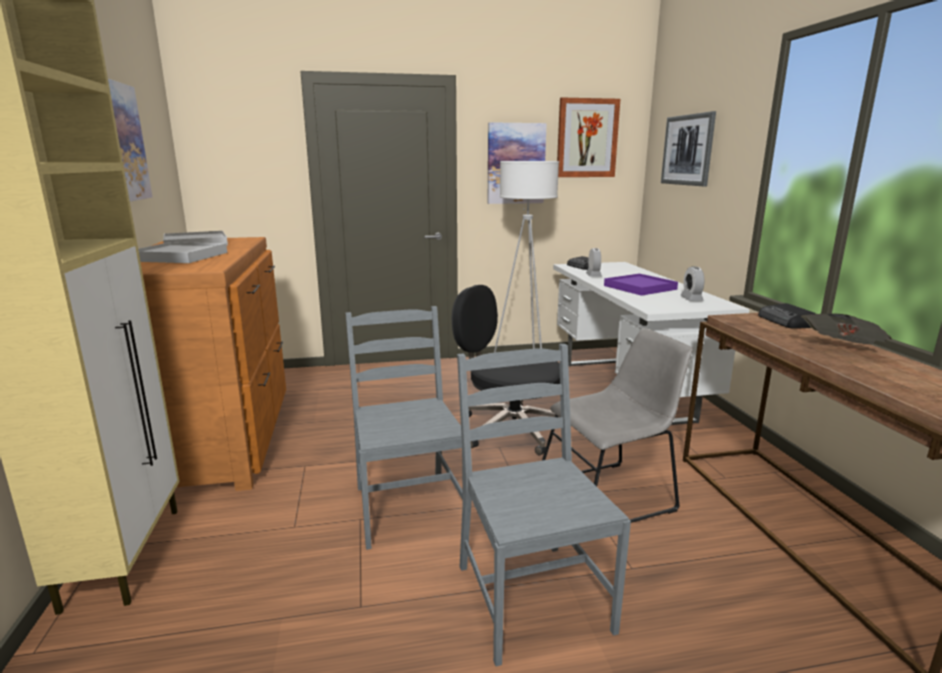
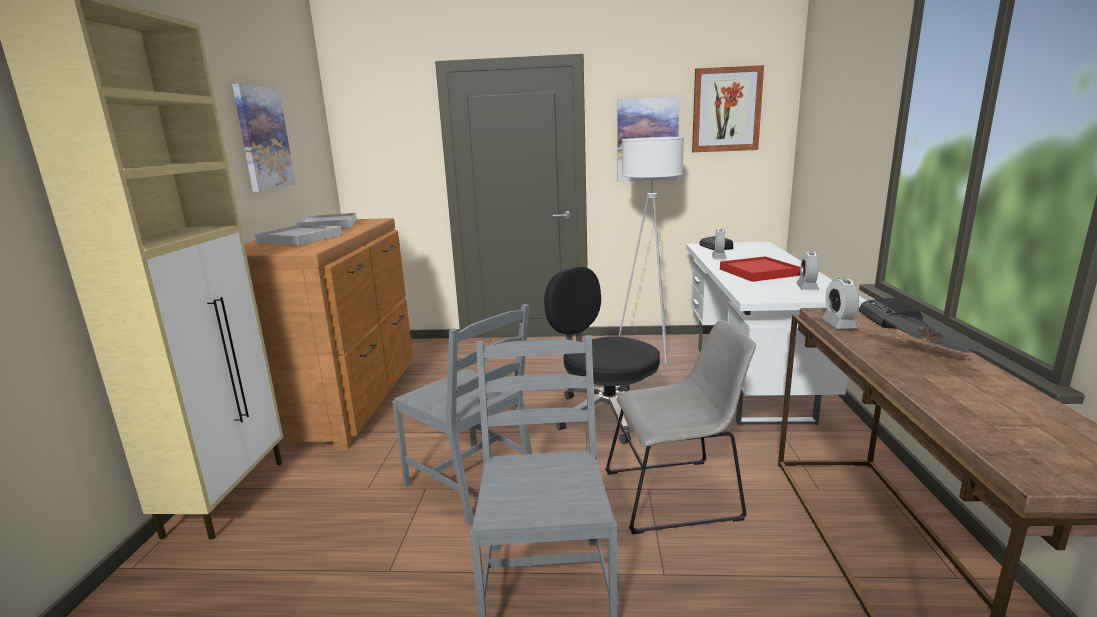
camera: 15 degrees right, 0 degrees up
(407, 507) = (472, 482): grey chair -> grey chair turned 135 degrees clockwise
(639, 287) = (758, 272): purple tray -> red tray
(687, 150) = (831, 119): picture -> none
(751, 327) = (838, 324): none -> alarm clock

